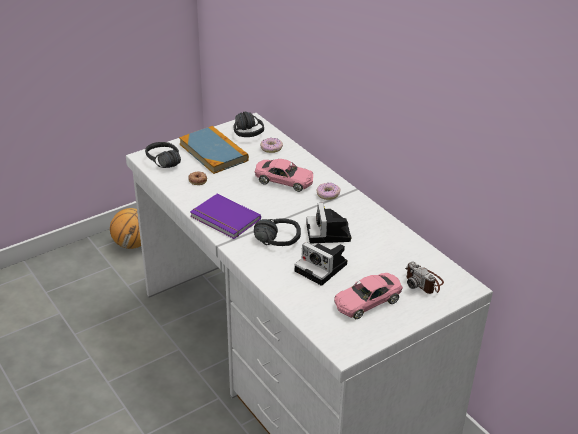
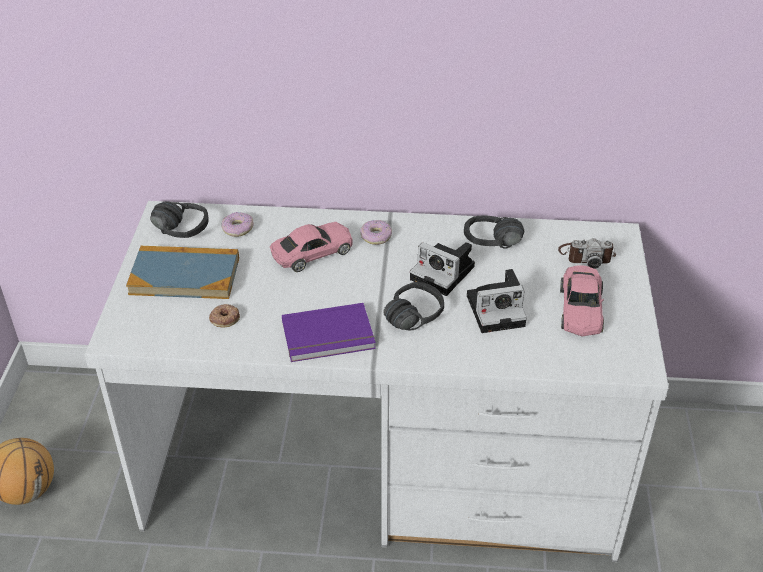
camera: 50 degrees left, 5 degrees up
(159, 163) = (145, 333): black headphones -> black headphones (493, 246)

